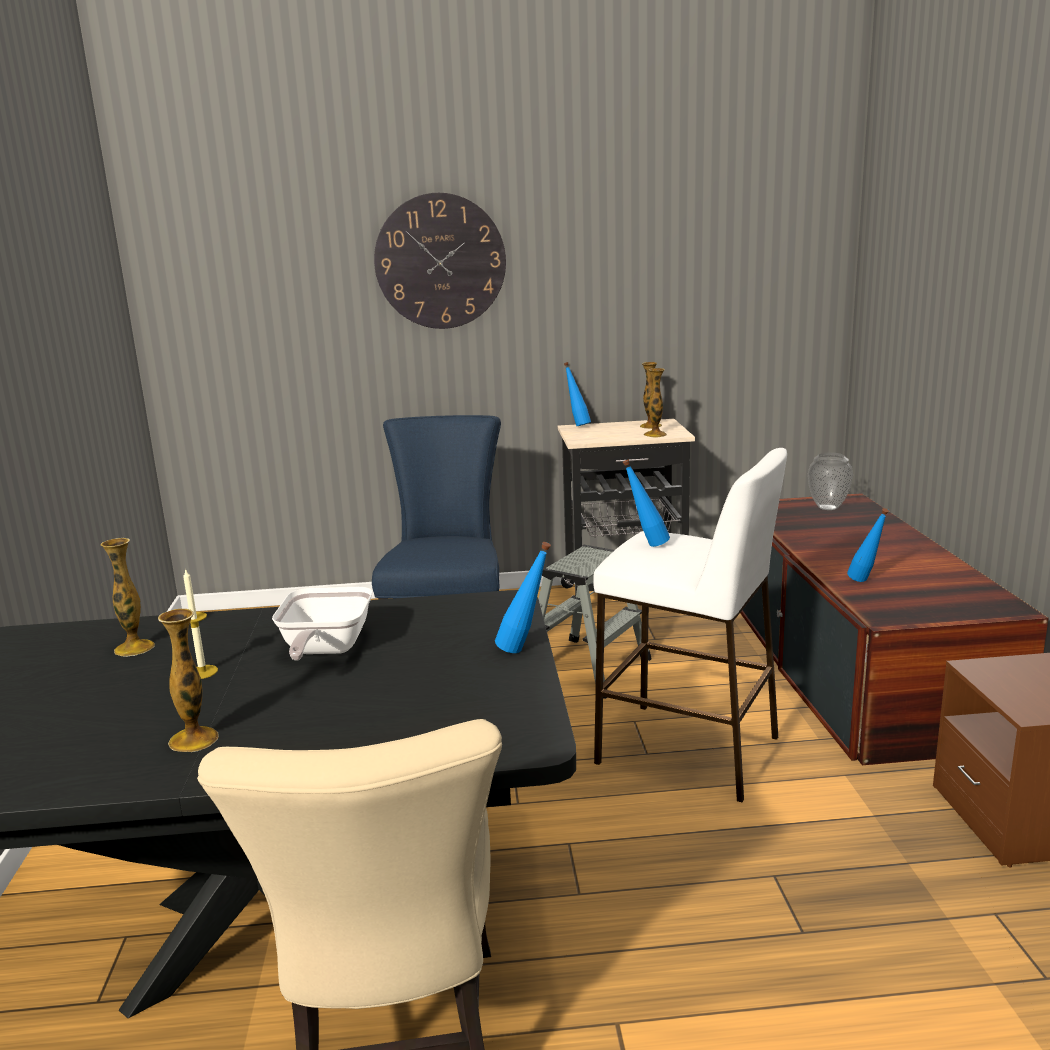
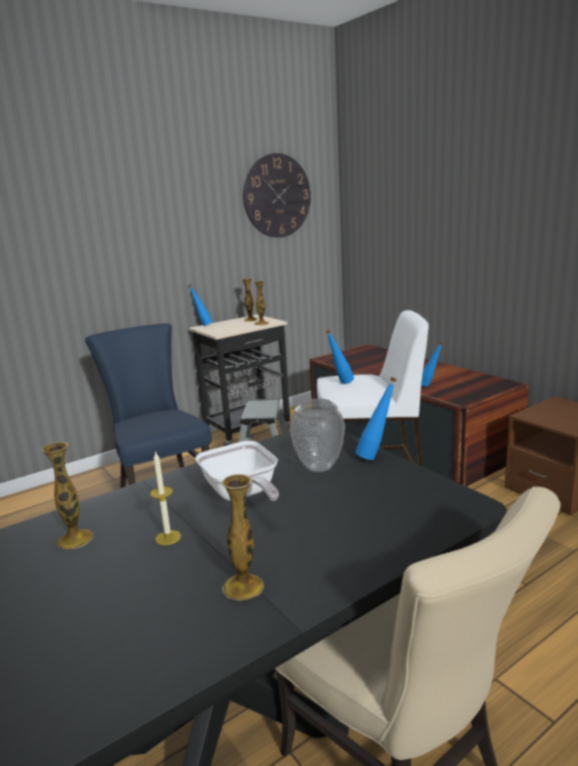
camera: 30 degrees left, 0 degrees up
(440, 261) = (98, 218): wall clock -> wall clock (277, 196)
(827, 507) = (360, 353): vase -> vase (318, 467)

